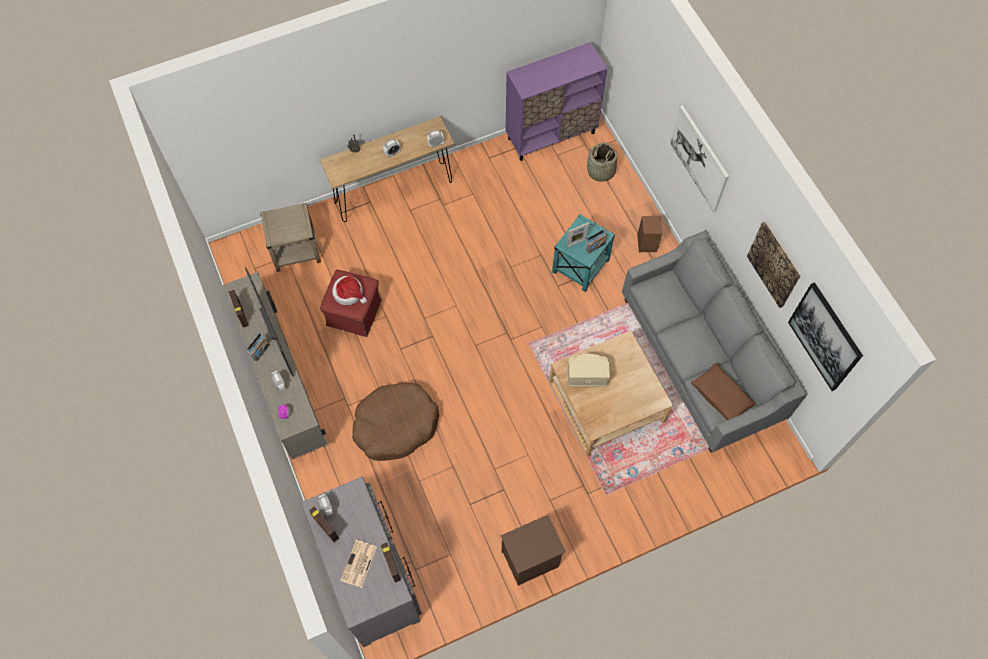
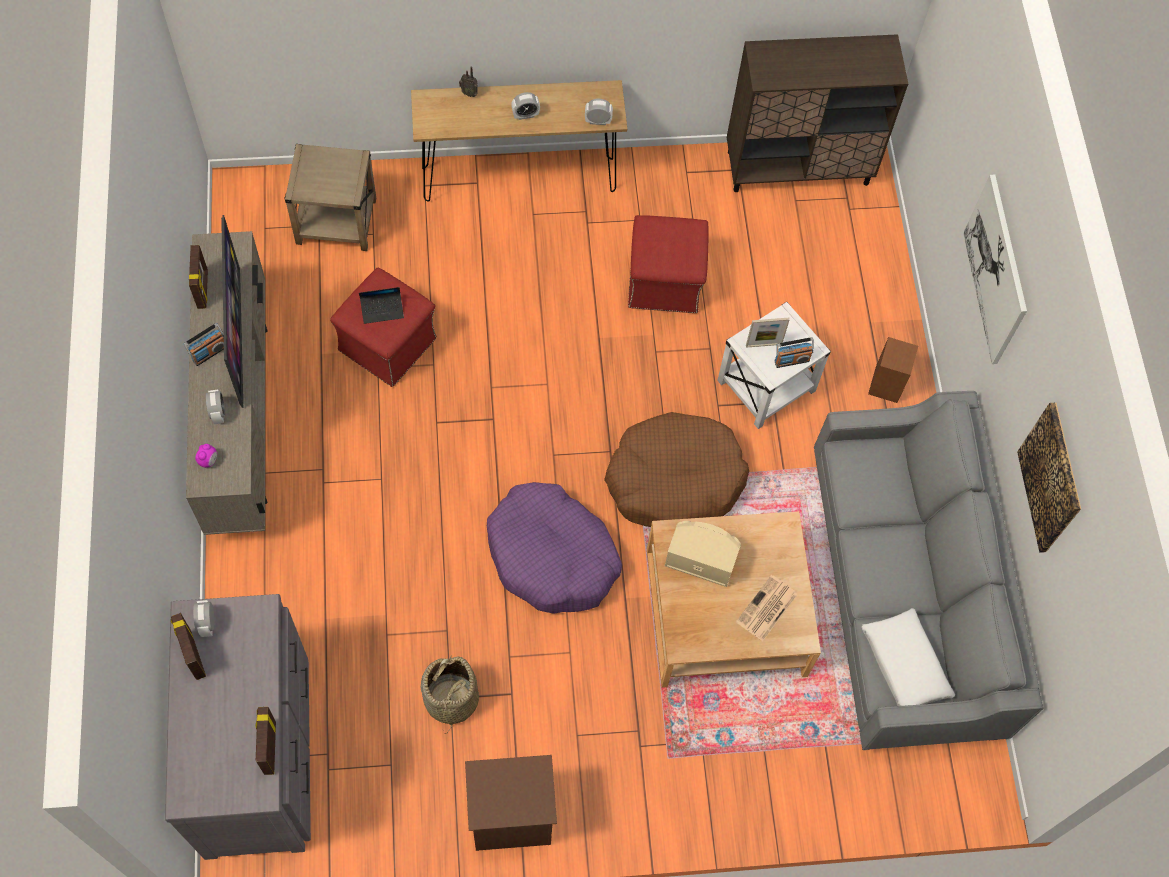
camera: 15 degrees right, 0 degrees up
(349, 293) = (382, 310): hat -> laptop
(358, 564) = (220, 727): newspaper -> newspaper (766, 609)
(395, 425) = (383, 537): brown dog bed -> brown dog bed (674, 479)
(496, 403) = (552, 556): none -> purple dog bed
(501, 225) = (665, 282): none -> red ottoman
(551, 135) = (798, 168): purple cabinet -> brown cabinet
(581, 266) = (766, 385): turquoise side table -> white side table
(601, 171) = (855, 248): basket -> basket (450, 699)
(721, 396) = (904, 664): brown pillow -> white pillow
(825, 337) = (1089, 623): picture -> none

